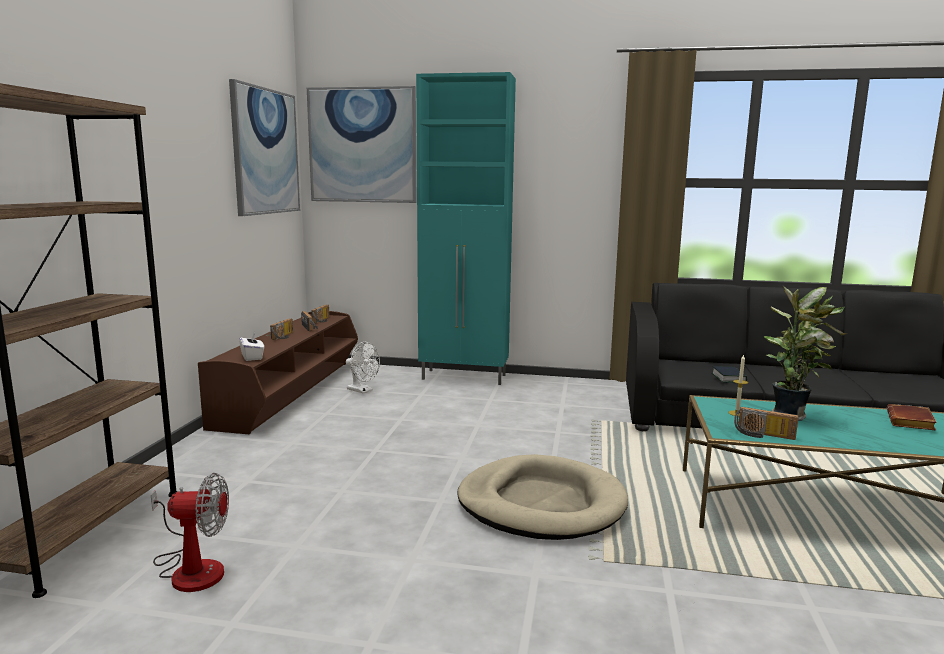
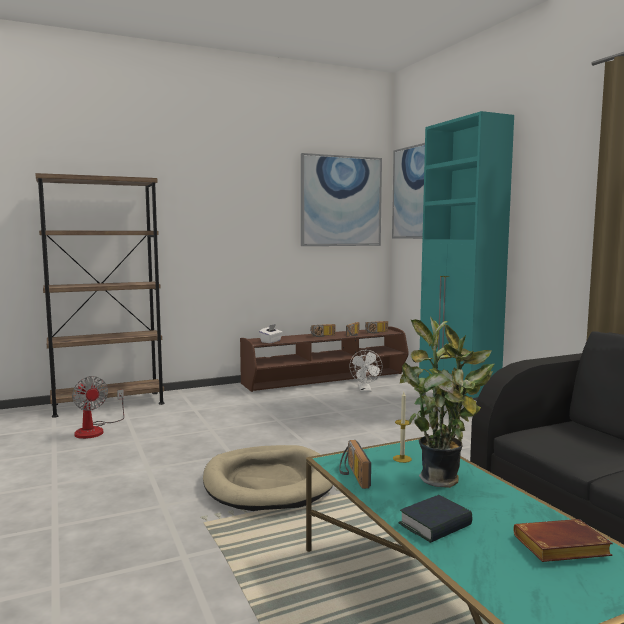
camera: 55 degrees right, 5 degrees down
(728, 378) = (581, 456): book -> book (435, 525)

